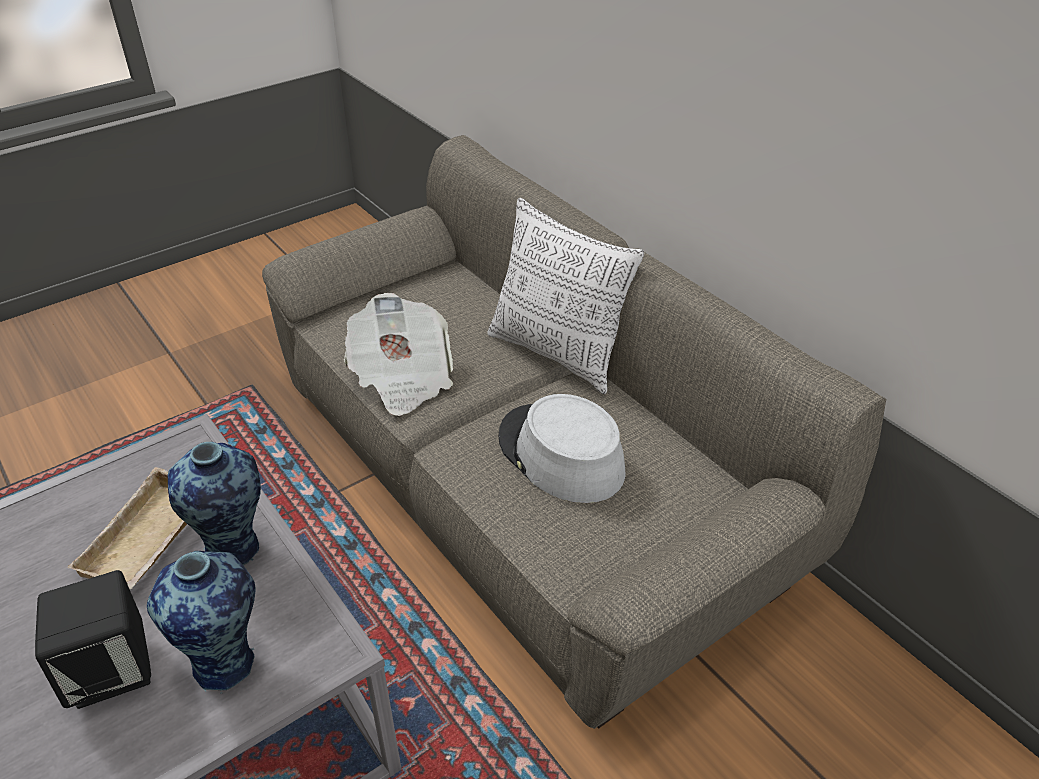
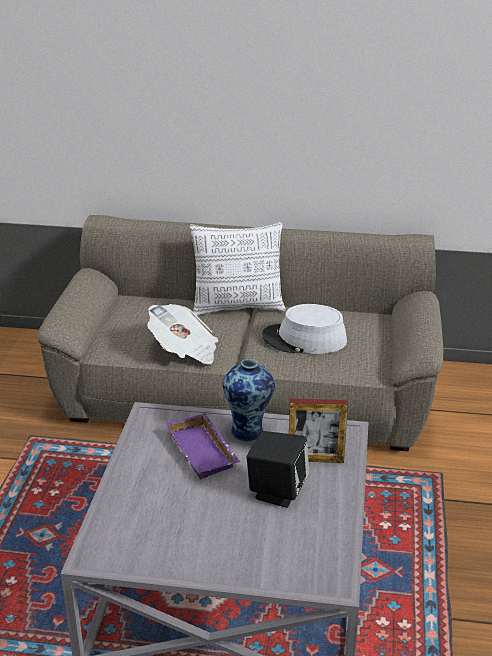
camera: 45 degrees left, 10 degrees down
(151, 539) = (205, 451): beige tray -> purple tray
(226, 662) = (315, 459): vase -> picture frame

